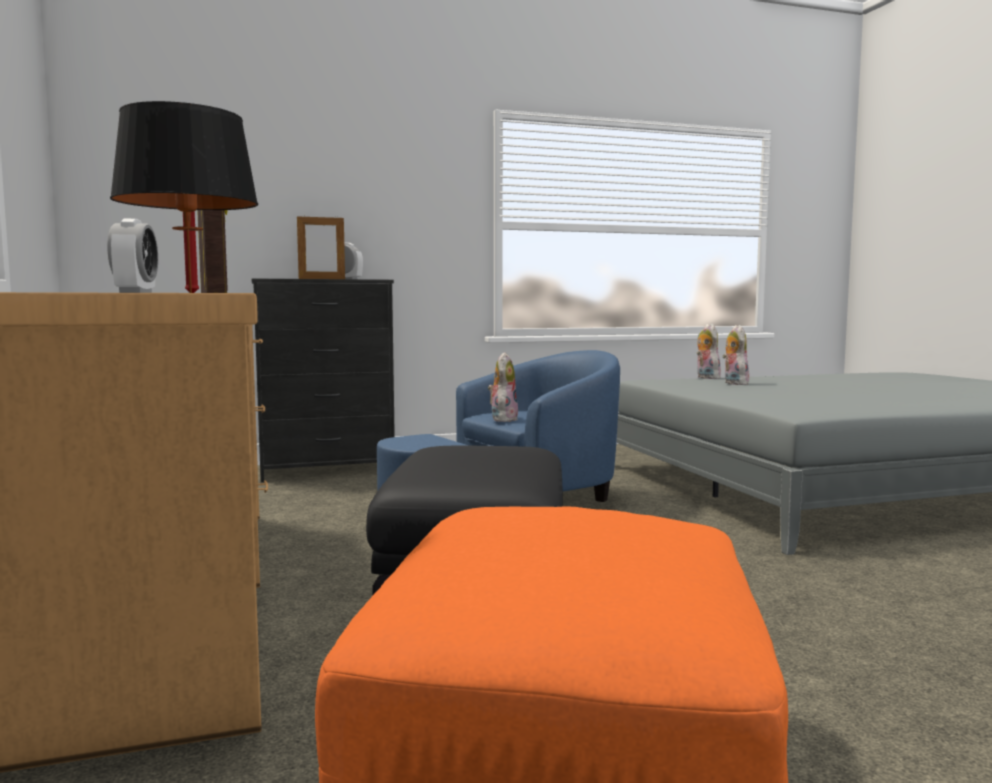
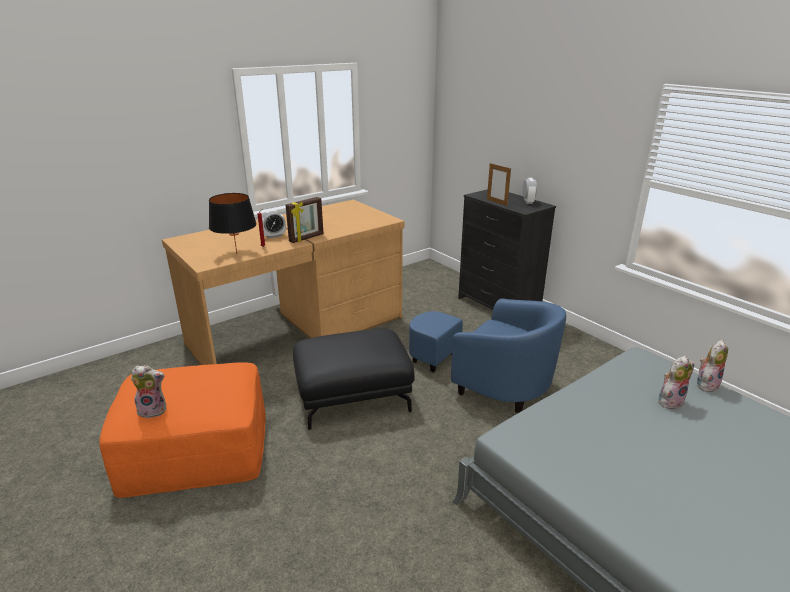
camera: 70 degrees right, 20 degrees up
(503, 419) = (483, 332): plush toy -> plush toy (154, 410)

